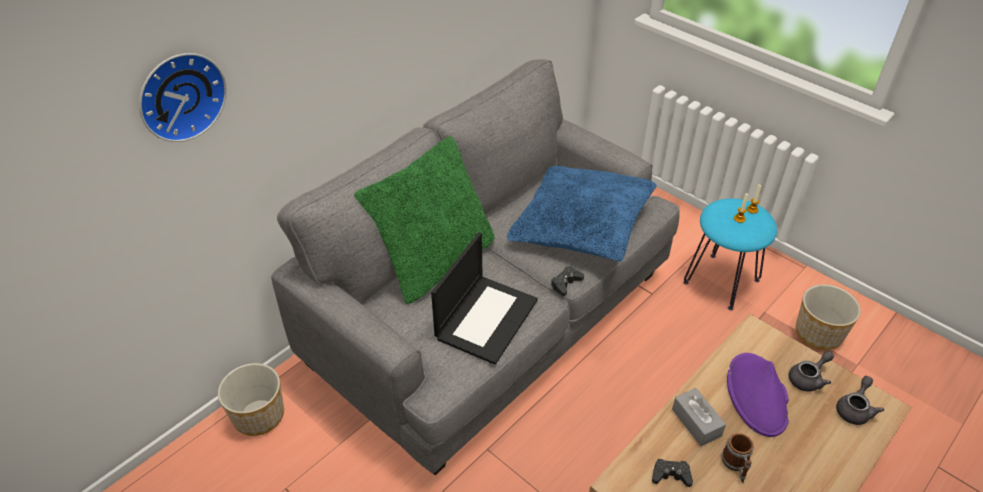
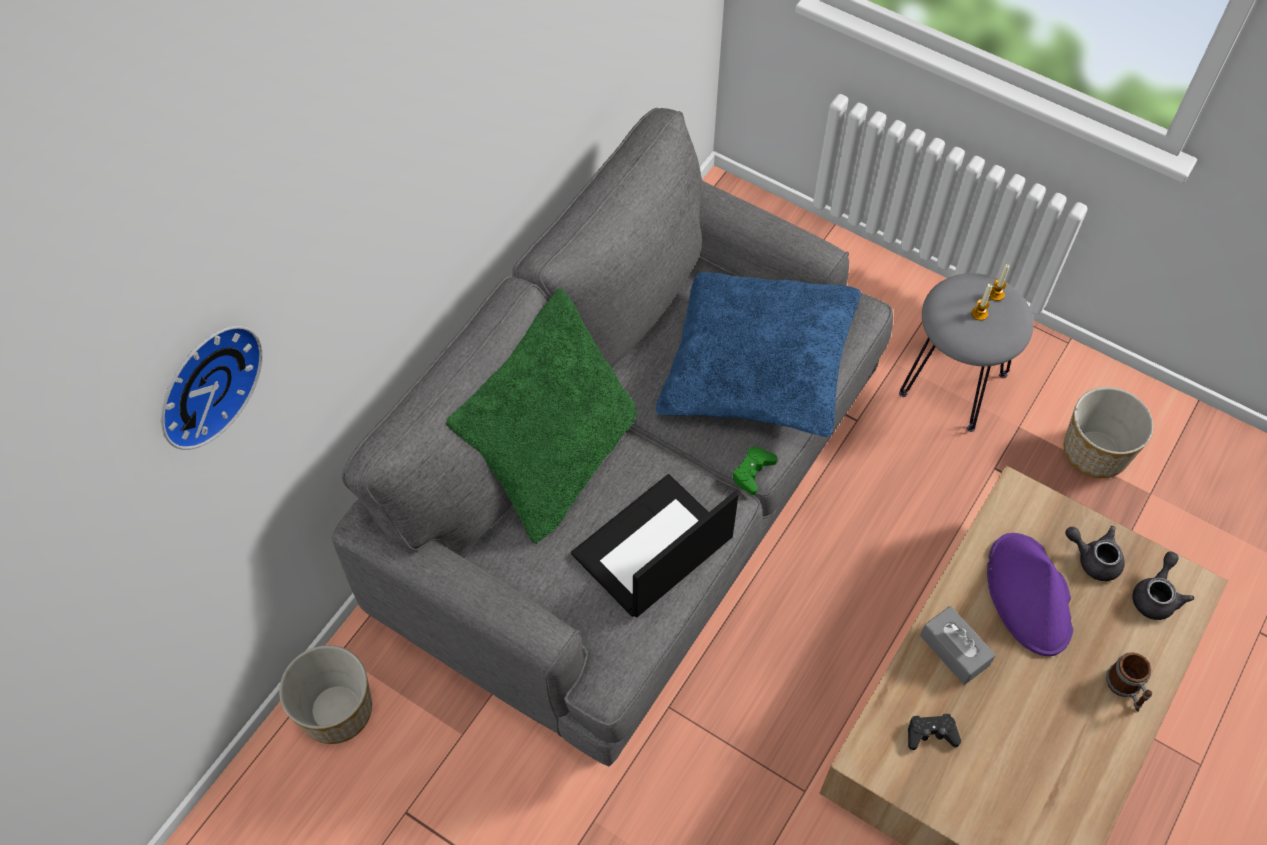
camera: 10 degrees left, 15 degrees up
(486, 318) = (652, 549): laptop -> laptop turned 150 degrees counterclockwise
(566, 283) = (752, 472): black game controller -> green game controller
(721, 281) = (953, 384): turquoise stool -> grey stool
(736, 465) = (1012, 705): mug -> mug (1125, 688)
(808, 378) = (1093, 558): grey teapot -> grey teapot turned 105 degrees counterclockwise

